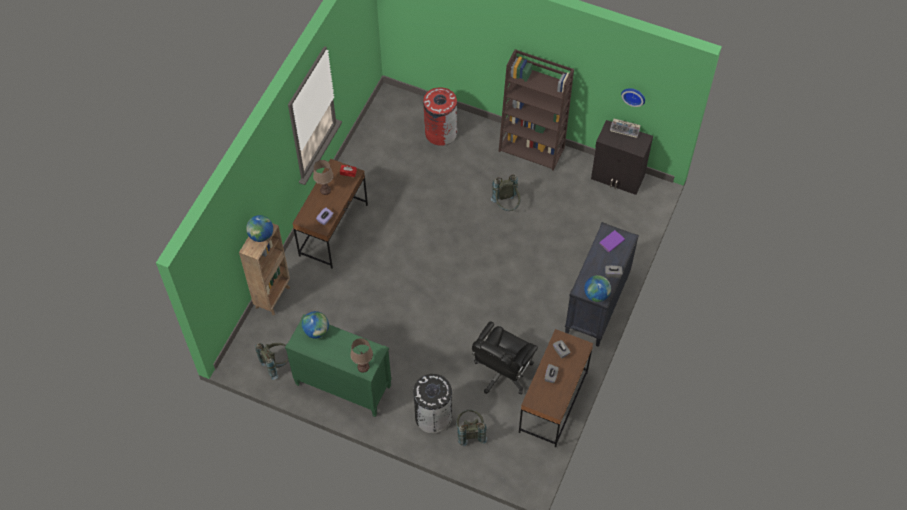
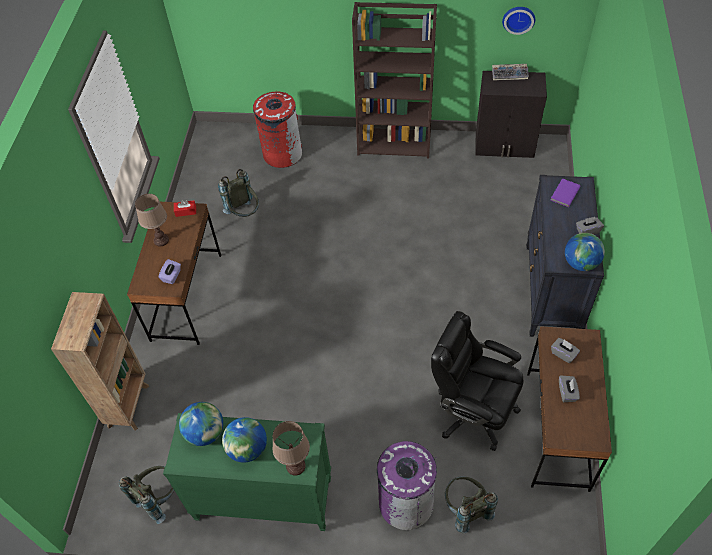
camera: 15 degrees left, 5 degrees down
(261, 235) = (80, 315): globe -> globe (247, 449)
(433, 416) = (406, 502): black trash can -> purple trash can
(502, 372) = (473, 411): black office chair -> black office chair turned 105 degrees clockwise
(506, 205) = (391, 209): grey backpack -> grey backpack (244, 214)

